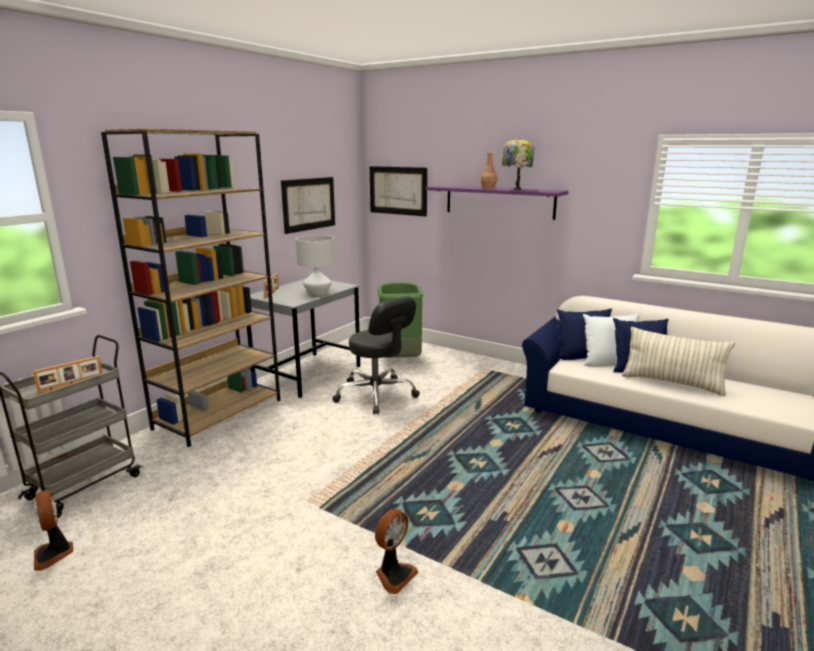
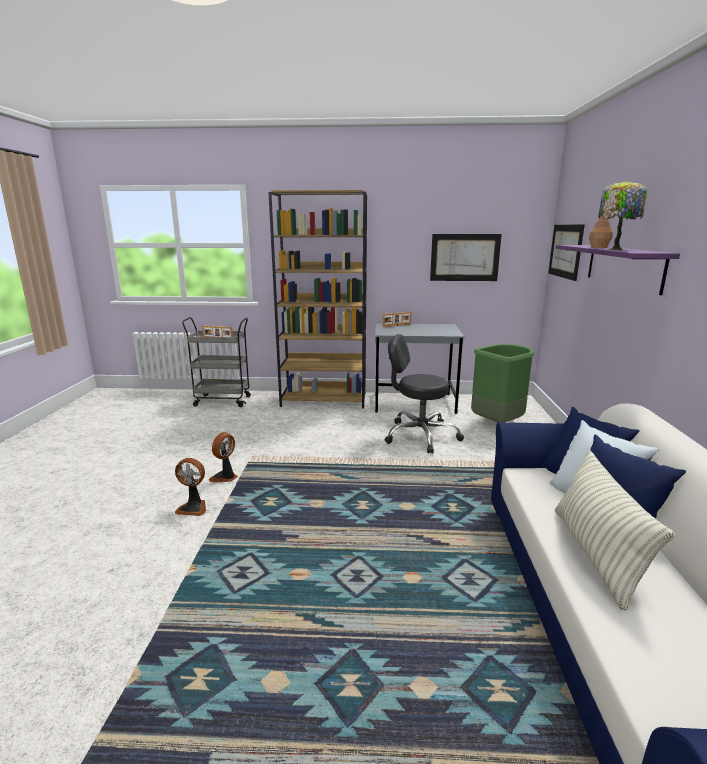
camera: 60 degrees right, 0 degrees up
(54, 554) = (169, 416): fan -> fan (225, 477)
(318, 290) = (426, 331): white table lamp -> none
(378, 396) = (417, 435): black office chair -> black office chair turned 90 degrees clockwise

